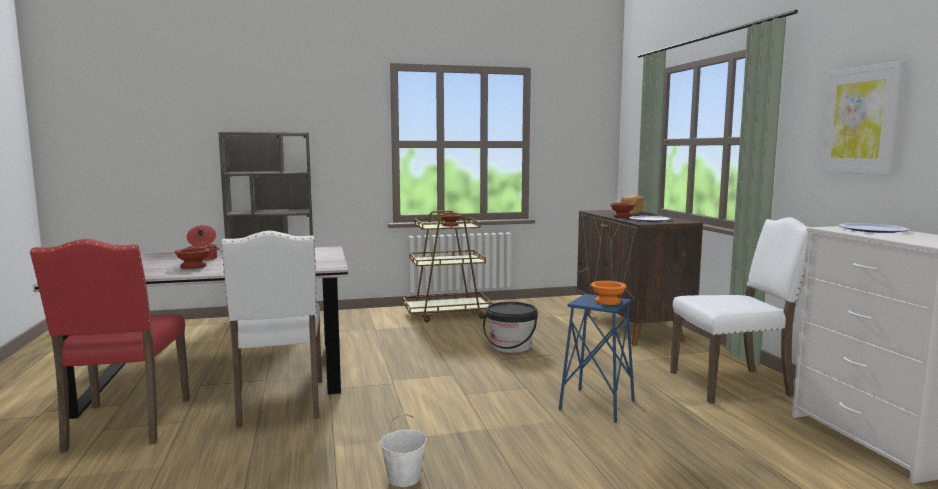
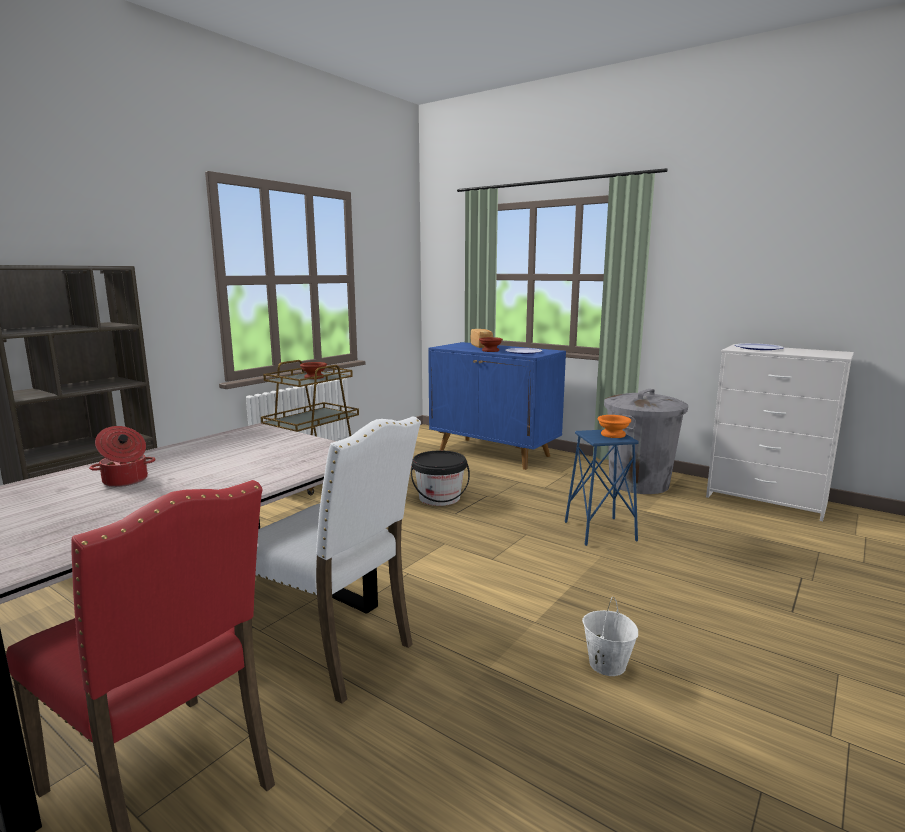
camera: 40 degrees left, 5 degrees up
(194, 266) = (154, 495): brown bowl -> none
(631, 327) = (494, 453): brown cabinet -> blue cabinet
(733, 384) = (639, 483): white chair -> grey trash can
(860, 120) = (722, 264): picture -> none

